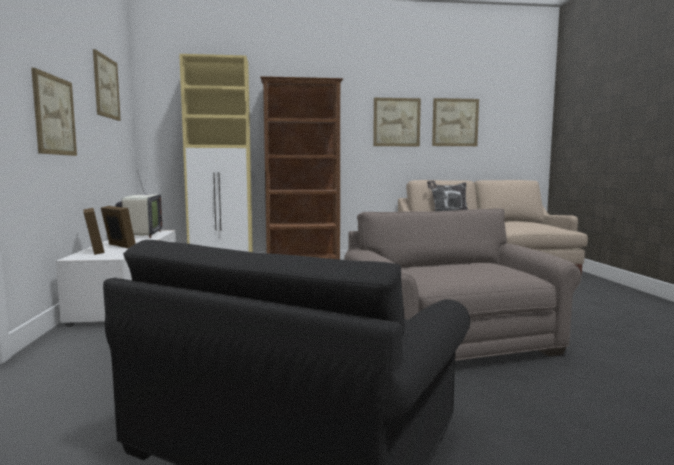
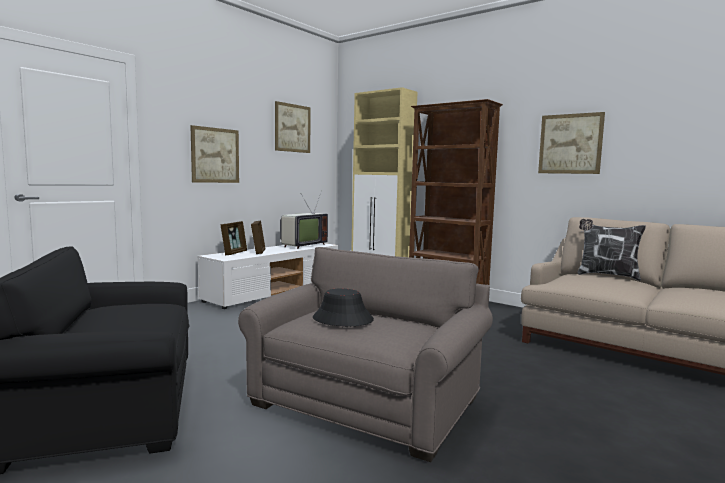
camera: 45 degrees right, 0 degrees up
(448, 270) = (342, 319): none -> black hat
(455, 122) = (658, 141): picture -> none

